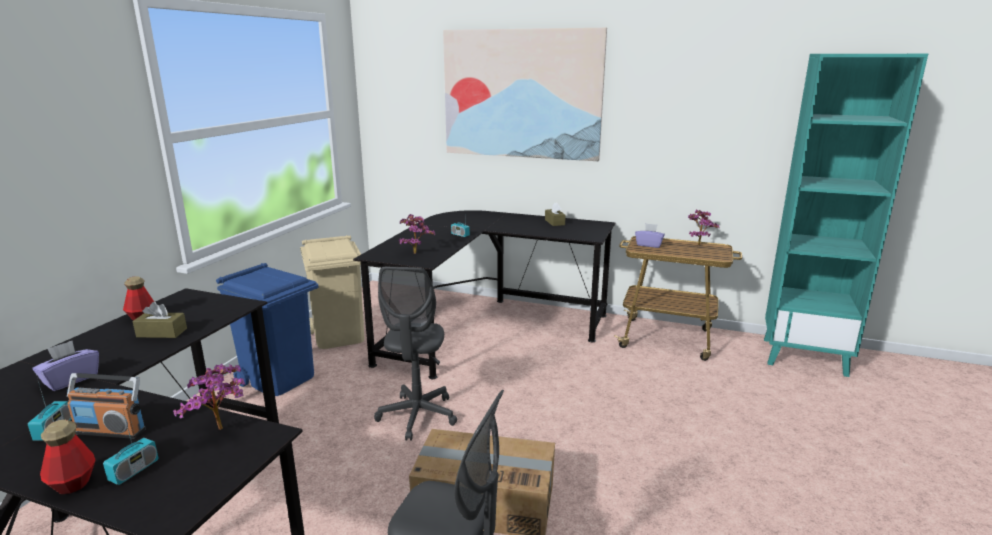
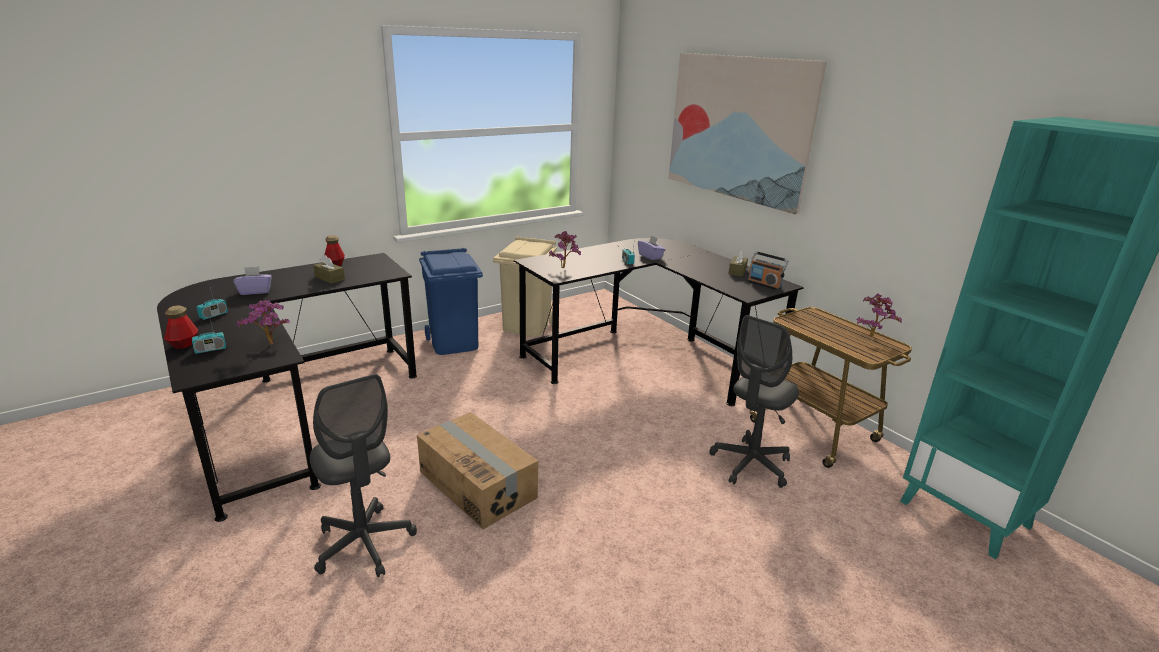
camera: 35 degrees right, 5 degrees up
(111, 430) = (231, 325): radio -> radio (764, 284)
(417, 416) = (508, 406): grey office chair -> grey office chair (750, 464)
(649, 245) = (811, 320): purple tissue box -> purple tissue box (650, 256)

